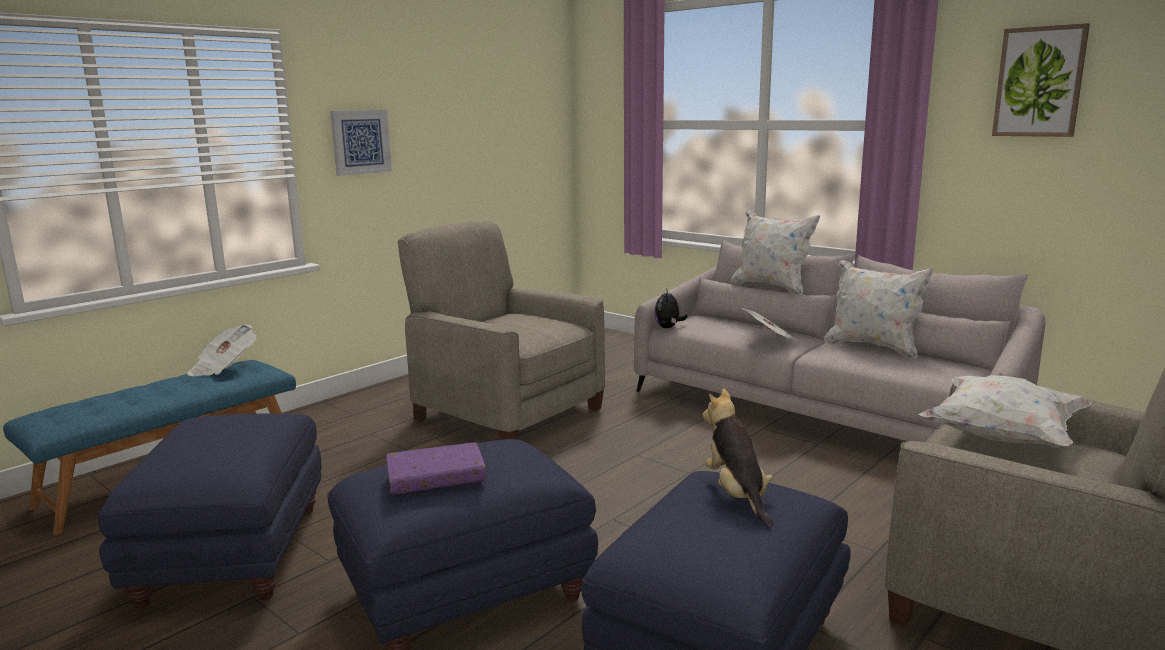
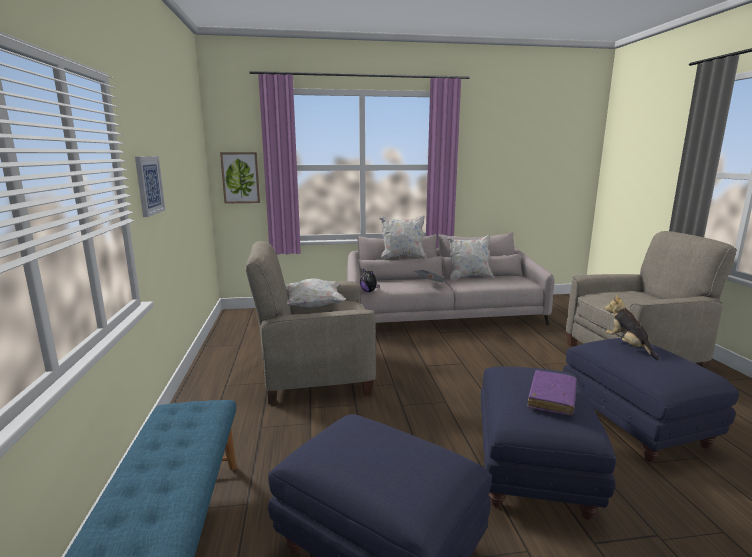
camera: 50 degrees left, 0 degrees up
(224, 368) = (167, 420): newspaper -> none
(737, 495) = (628, 346): plush toy -> plush toy turned 45 degrees clockwise
(1002, 438) = (614, 295): white pillow -> white pillow (314, 306)
(1039, 82) = (497, 147): picture -> picture (240, 177)

